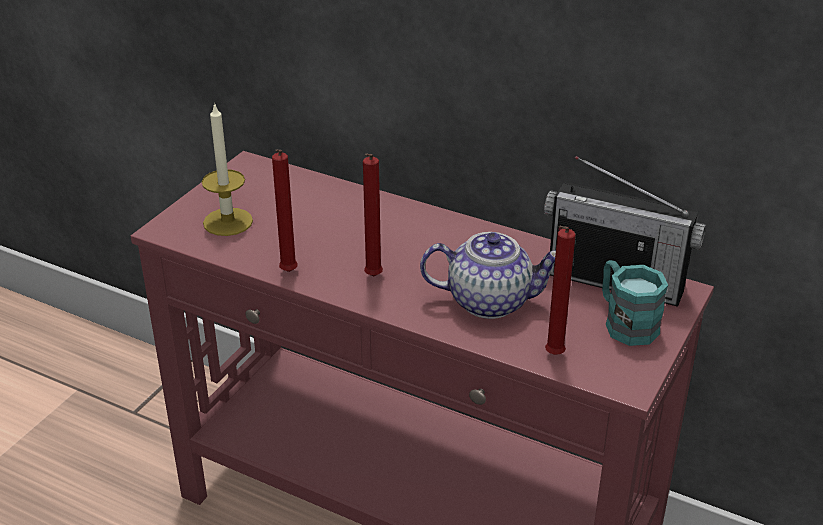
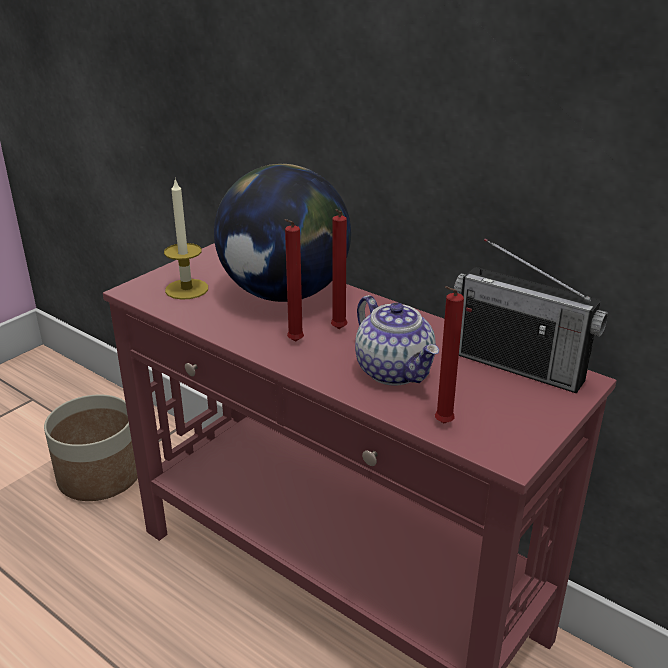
camera: 10 degrees right, 5 degrees down
(104, 436) = (100, 475): none -> planter
(288, 273) = (221, 332): red candle -> red candle (338, 330)
(342, 217) = (285, 294): none -> globe
(490, 301) = (395, 371): teapot -> teapot turned 45 degrees clockwise
(625, 322) = (520, 402): turquoise mug -> none

